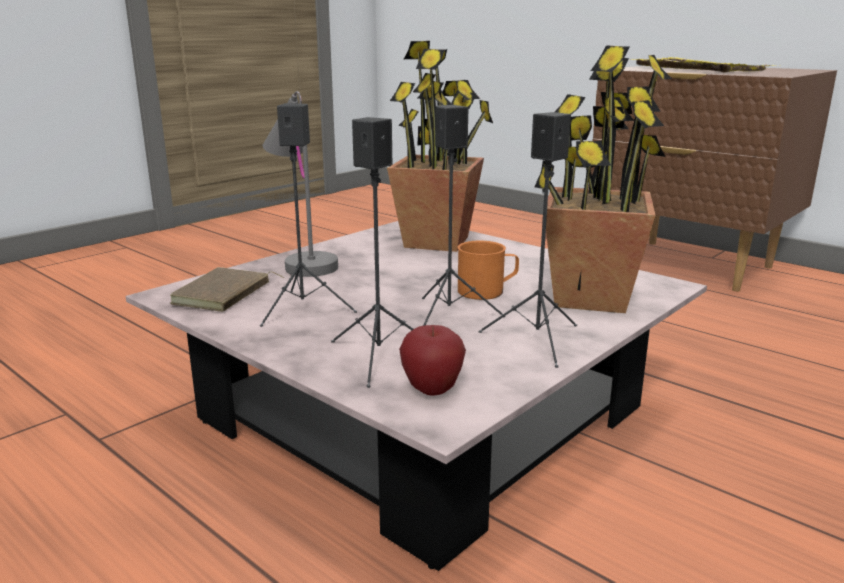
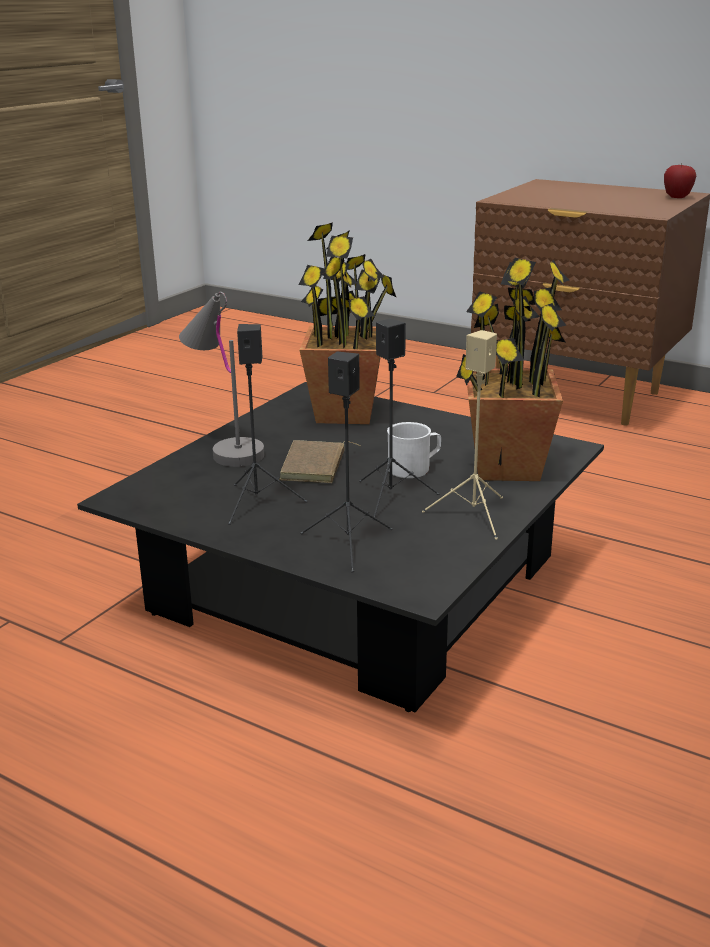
camera: 10 degrees left, 5 degrees up
(224, 295) = (174, 494): brown book -> brown book (316, 467)
(425, 414) = (359, 584): pink coffee table -> black coffee table
(432, 391) = (405, 570): apple -> apple (677, 198)
(487, 291) = (414, 468): orange mug -> white mug
(538, 341) = (474, 516): black speaker -> beige speaker
(694, 69) = (573, 197): yellow tray -> none

